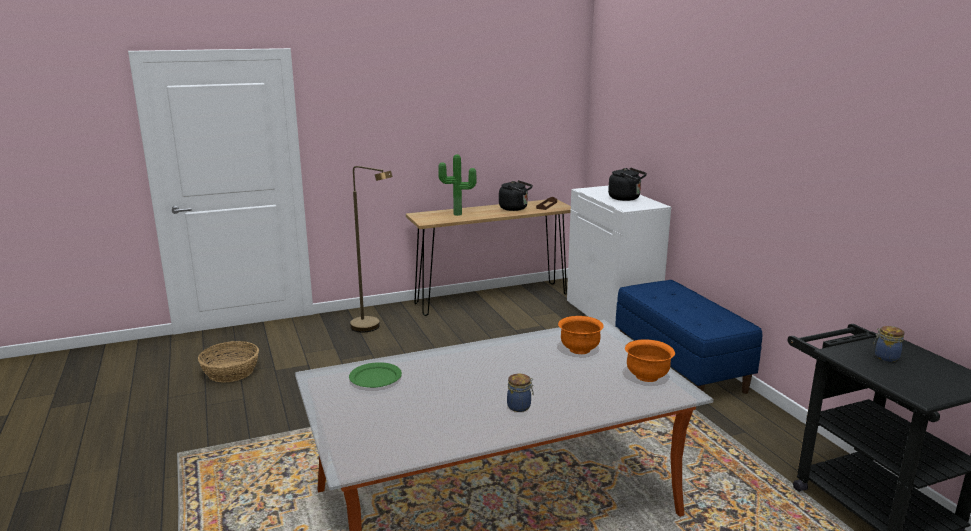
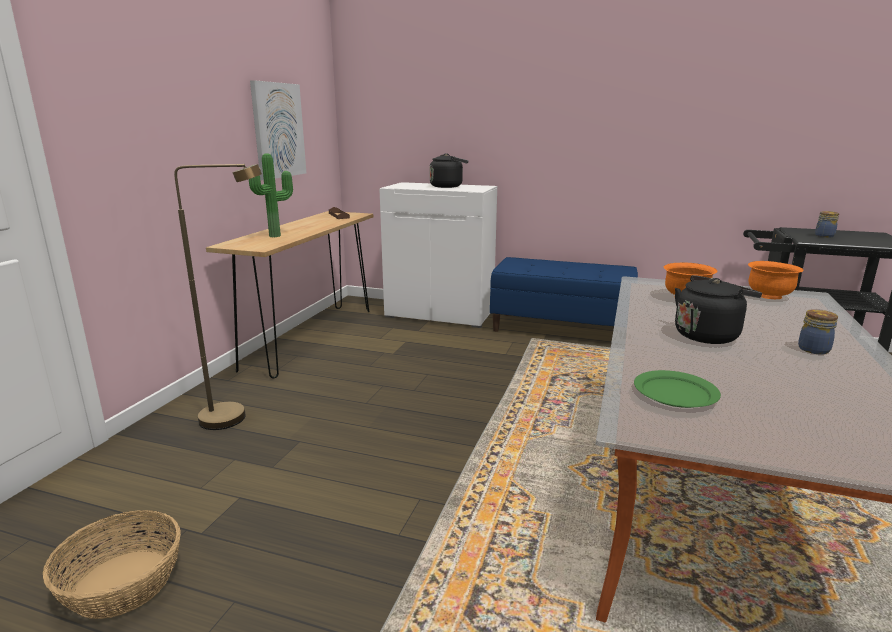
camera: 50 degrees left, 0 degrees up
(501, 132) = (278, 130): none -> picture
(515, 208) = (318, 222): black kettle -> black kettle (708, 335)

